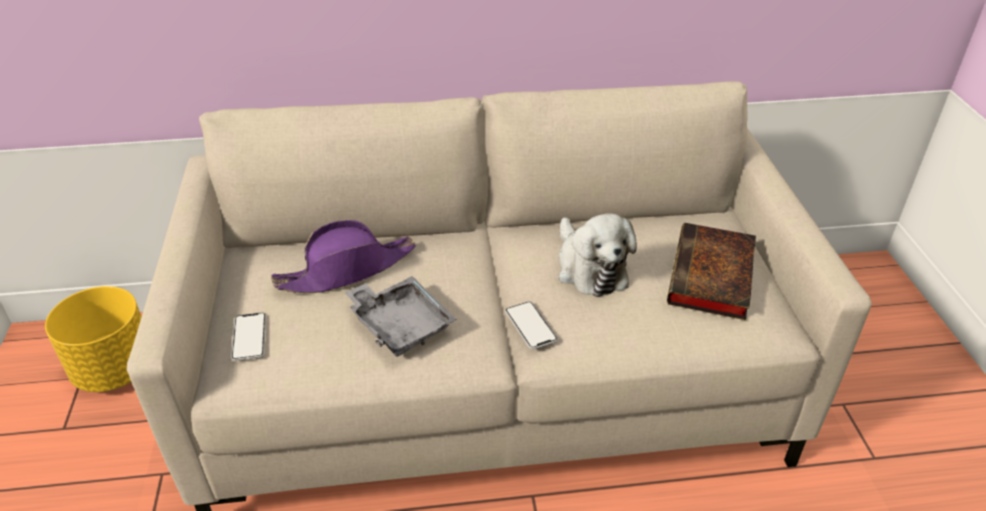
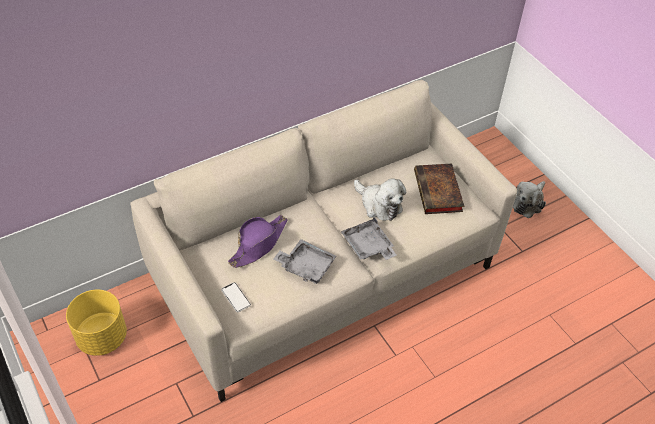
camera: 25 degrees left, 10 degrees up
(530, 326) = (368, 246): phone -> grey tray
(913, 380) = (528, 203): none -> plush toy

